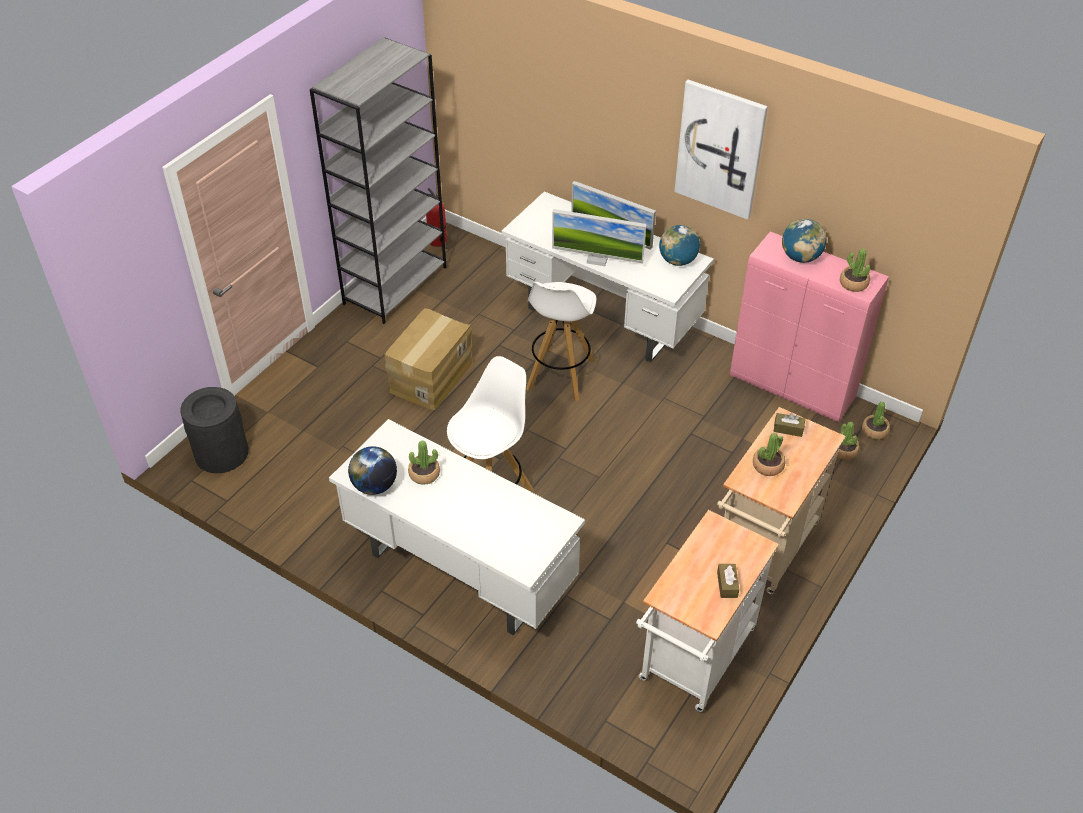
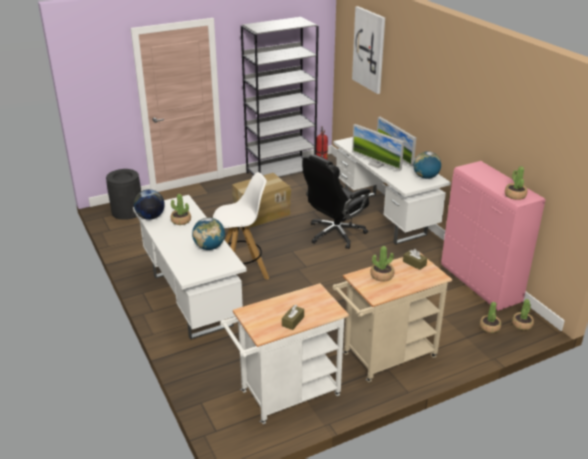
camera: 30 degrees right, 15 degrees down
(560, 375) = (335, 234): white stool -> black office chair
(720, 149) = (458, 98): picture -> picture (369, 49)
(800, 257) = (489, 175): globe -> globe (209, 247)

